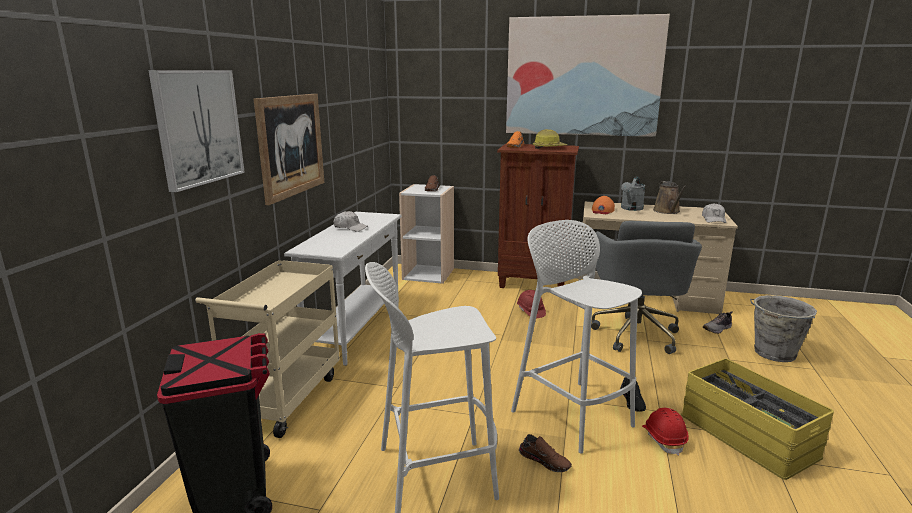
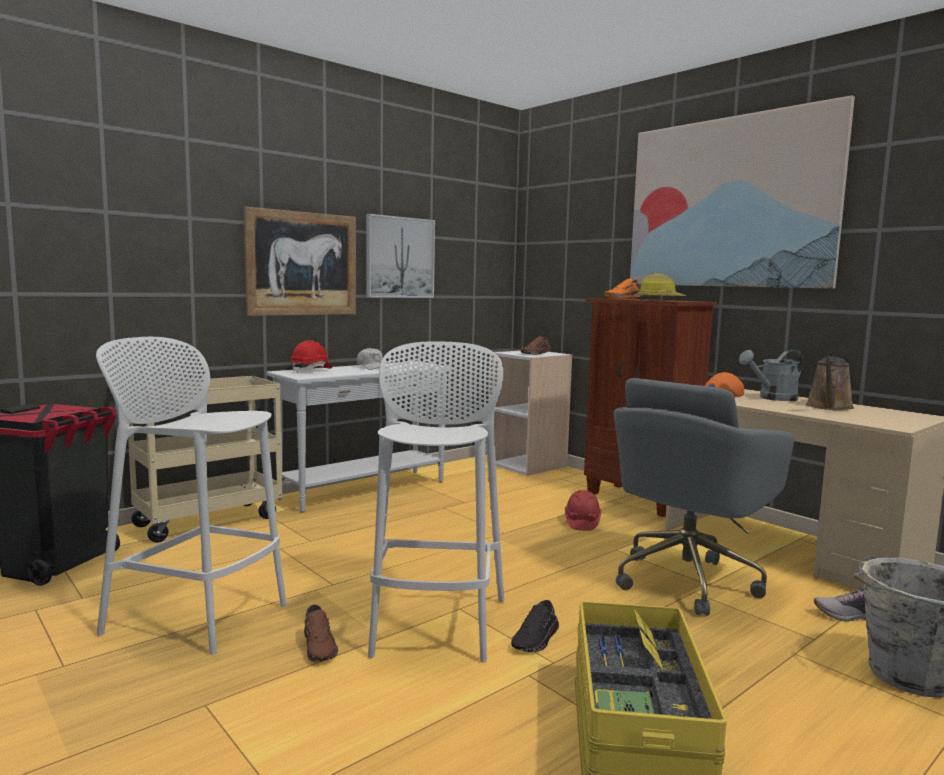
camera: 35 degrees right, 10 degrees down
(198, 127) = (153, 220): picture -> picture (399, 257)
(664, 439) = (498, 689): red hard hat -> red hard hat (311, 370)
(713, 219) = (887, 422): white cap -> none

